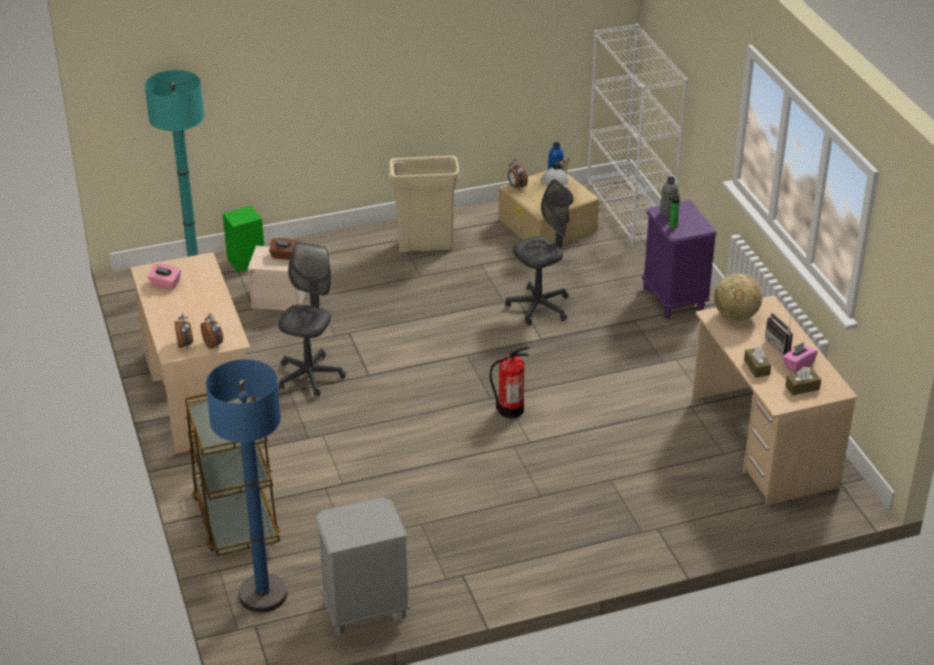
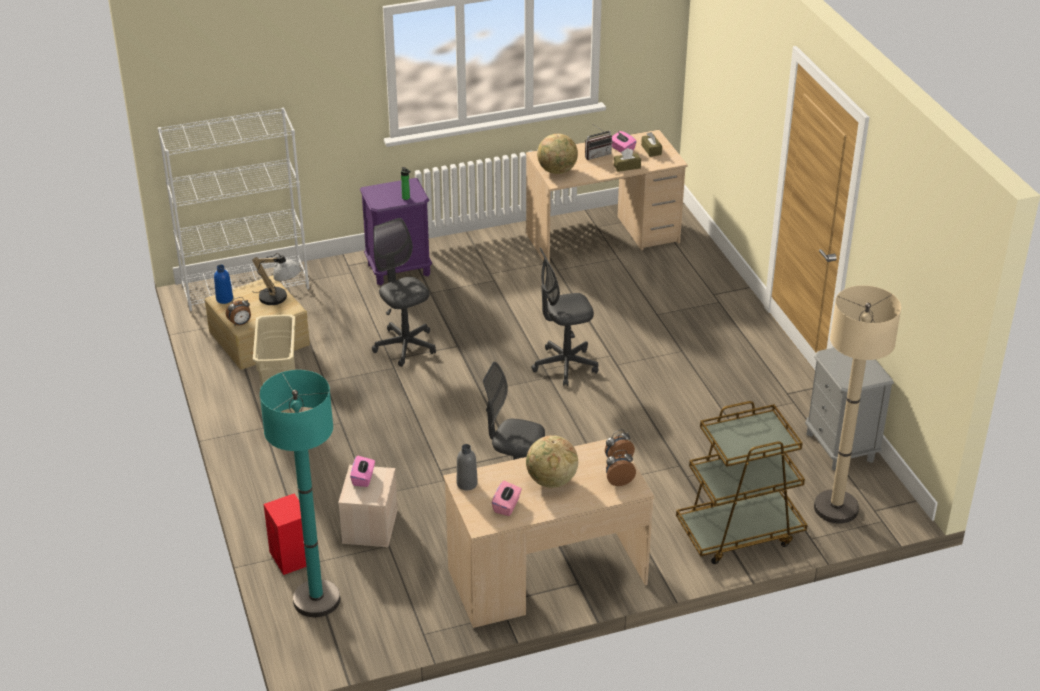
camera: 90 degrees left, 0 degrees up
(193, 307) = (551, 481): none -> globe
(245, 261) = (292, 558): green speaker -> red speaker
(263, 594) = (836, 508): blue floor lamp -> beige floor lamp
(284, 256) = (363, 478): brown tissue box -> pink tissue box
(510, 409) = (565, 365): fire extinguisher -> grey office chair
(668, 212) = (382, 199): grey bottle -> grey bottle (467, 483)

